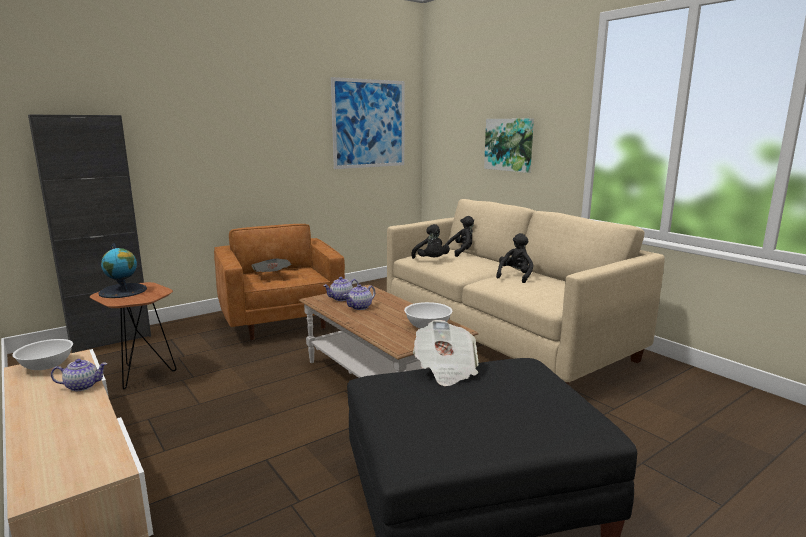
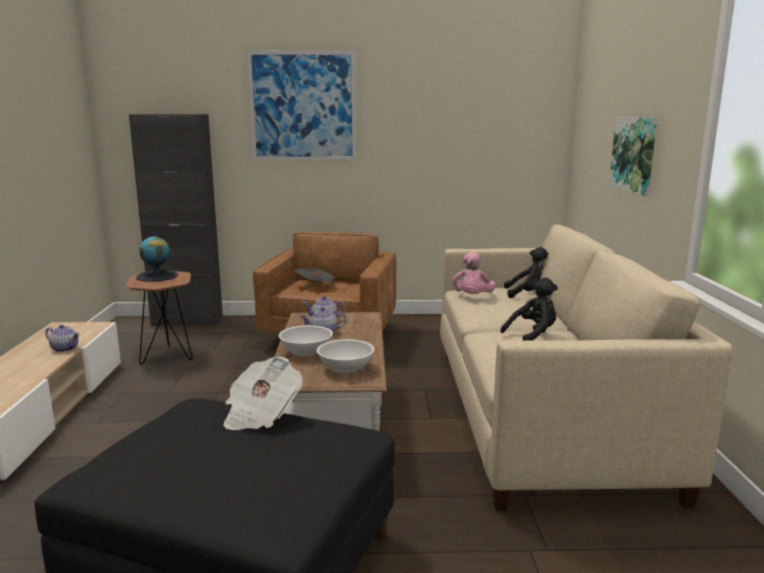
camera: 35 degrees right, 0 degrees up
(47, 365) = (72, 327): white bowl -> white bowl (306, 352)
(369, 124) = (491, 122): picture -> picture (303, 106)
(431, 261) = (472, 298): black plush toy -> pink plush toy

